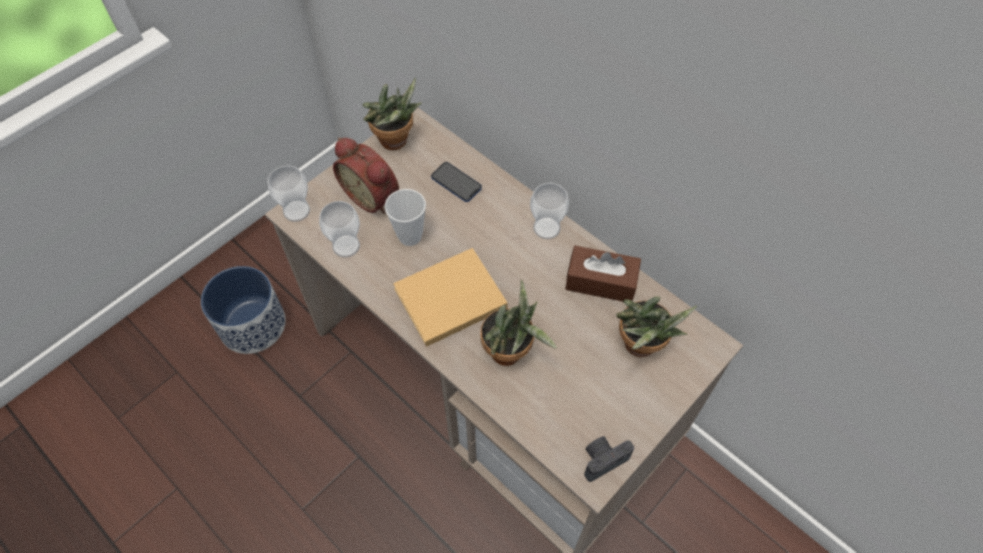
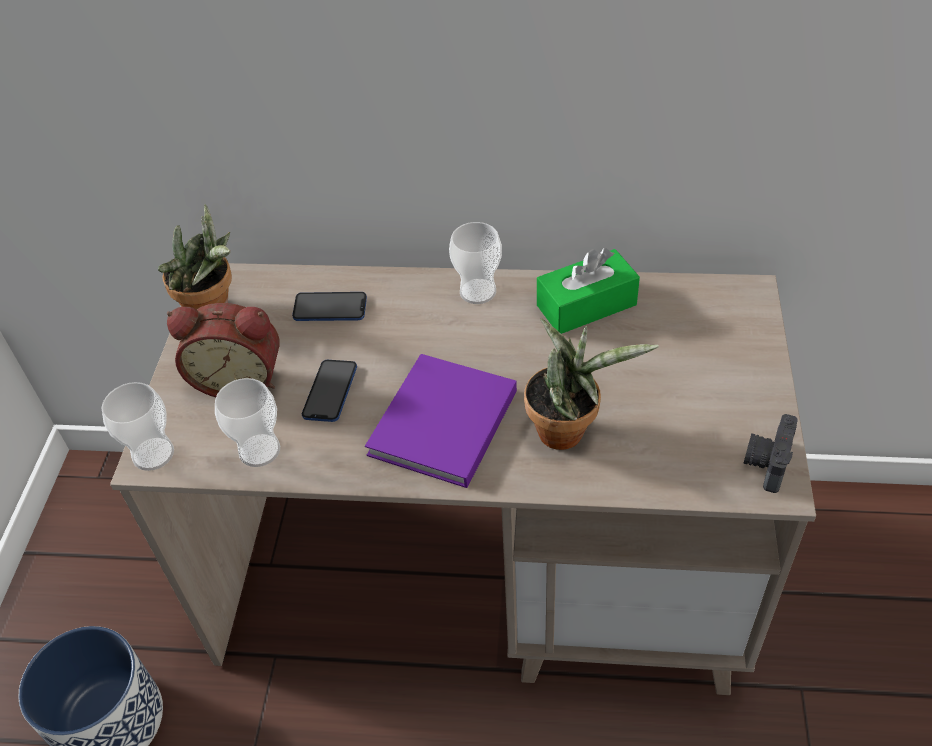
camera: 35 degrees left, 10 degrees down
(410, 236) = (330, 392): cup -> phone
(447, 299) = (441, 426): beige book -> purple book
(601, 282) = (586, 305): brown tissue box -> green tissue box
(640, 348) = (689, 338): potted plant -> none

